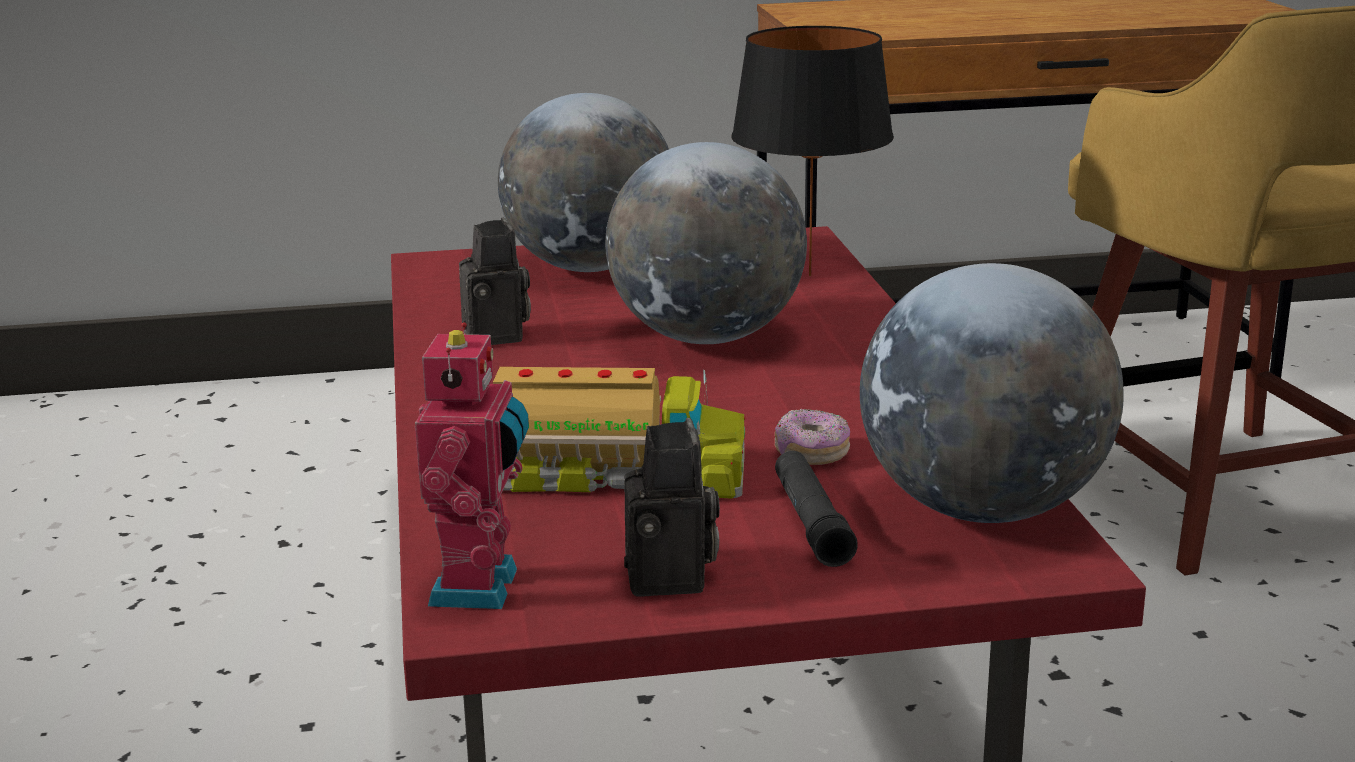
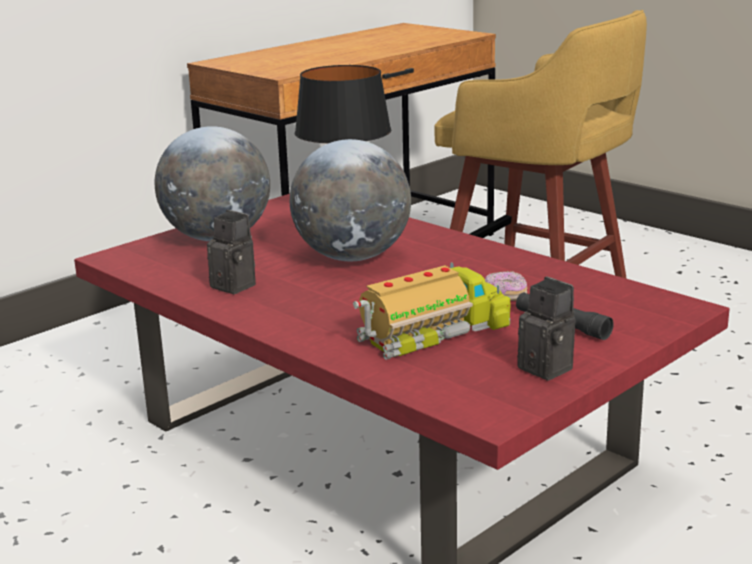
camera: 35 degrees left, 0 degrees up
(481, 587) = (472, 402): toy robot -> none
(983, 509) = (619, 297): globe -> none

